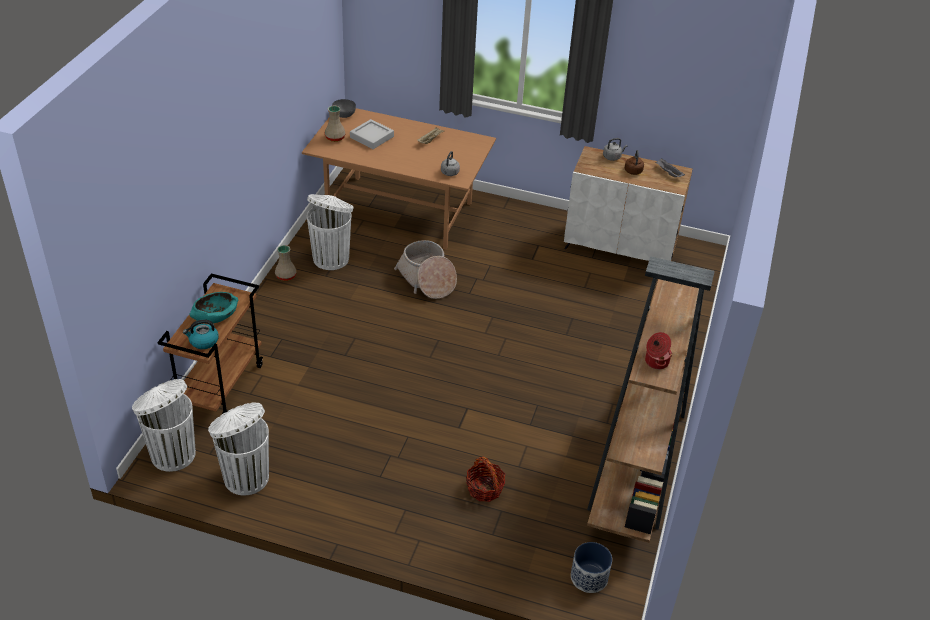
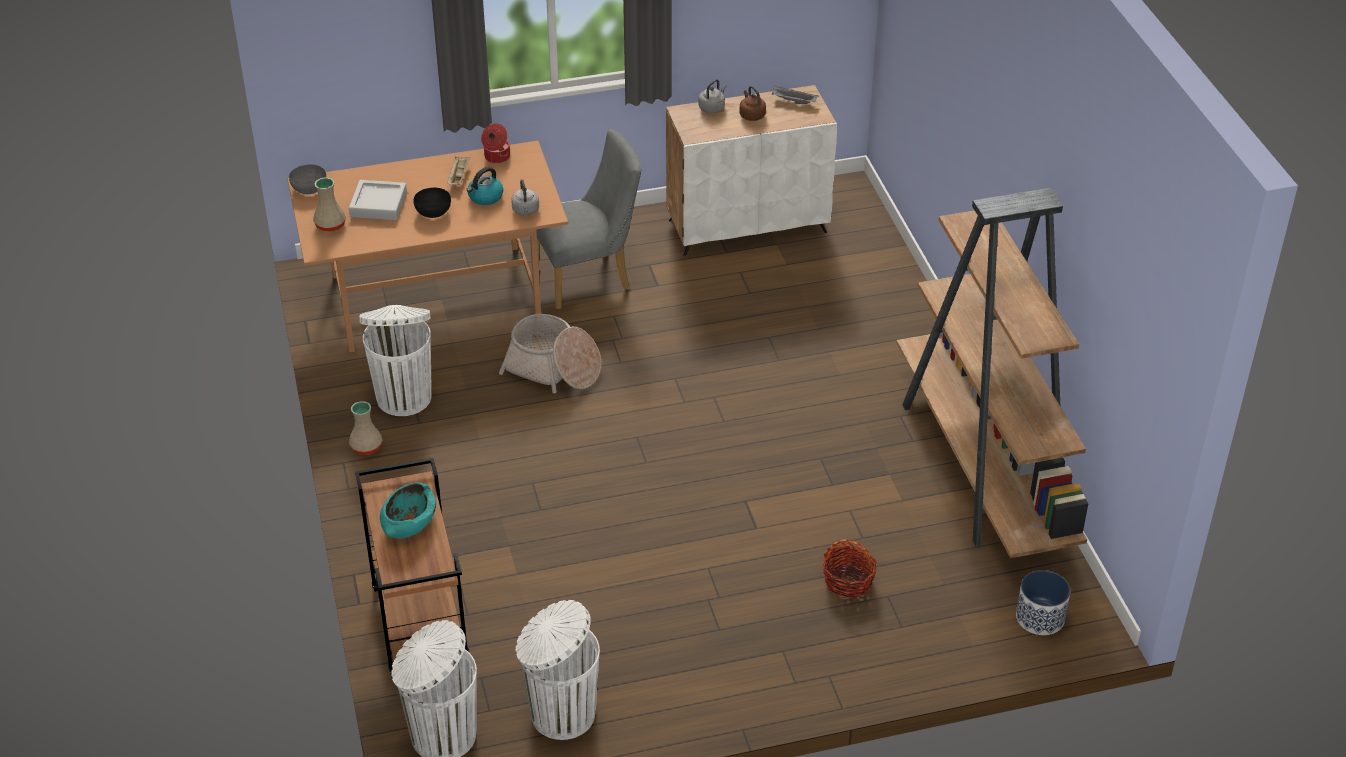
camera: 30 degrees left, 0 degrees up
(203, 341) = (427, 560): kettle -> kettle (485, 197)
(397, 153) = (433, 212): none -> black bowl
(496, 238) = (589, 277): none -> grey chair
(656, 361) = (1030, 322): cooking pot -> cooking pot (496, 157)

